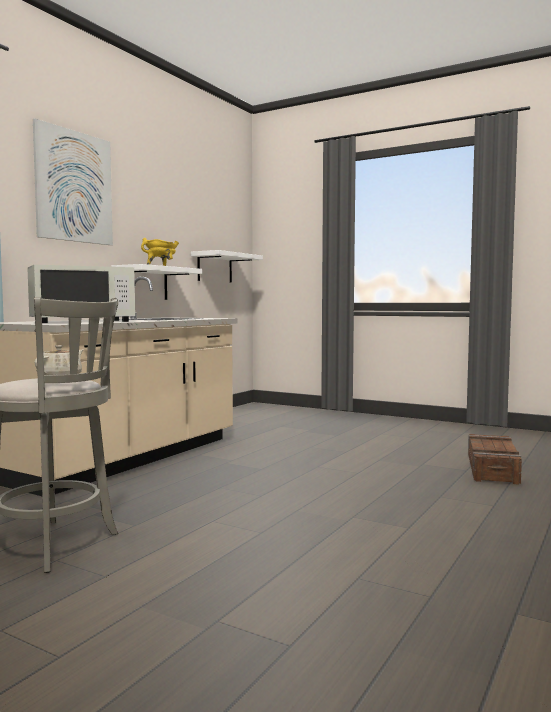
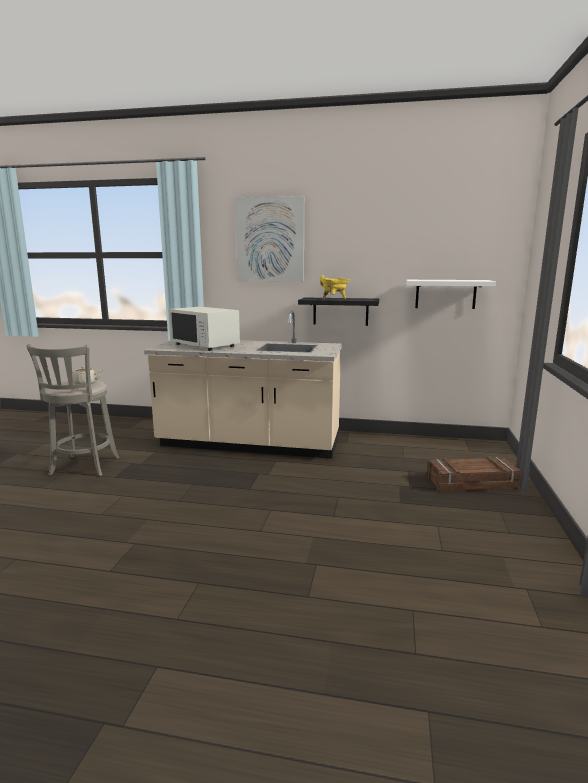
camera: 70 degrees right, 10 degrees up
(144, 283) = (340, 311): white shelf -> black shelf
(493, 468) = (330, 618): crate -> crate (472, 483)

